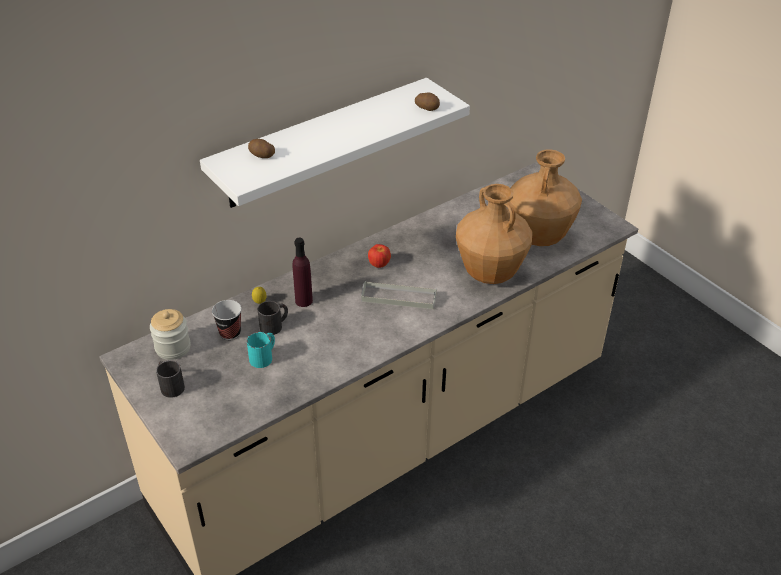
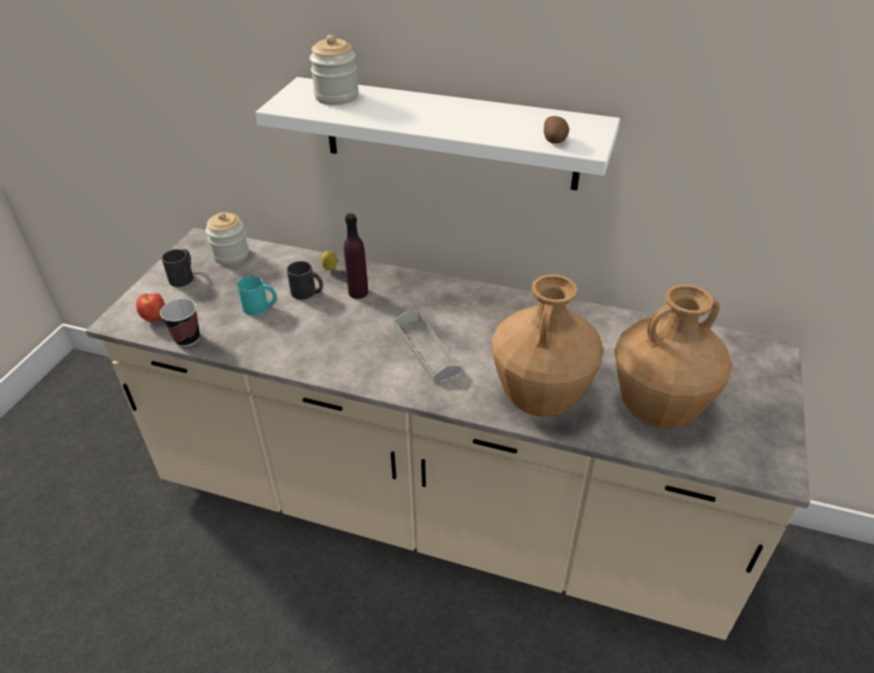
camera: 55 degrees right, 0 degrees up
(230, 333) = (275, 274): cup -> cup (187, 339)
(261, 155) = (336, 96): potato -> jar
(379, 265) = (461, 312): apple -> apple (155, 319)

